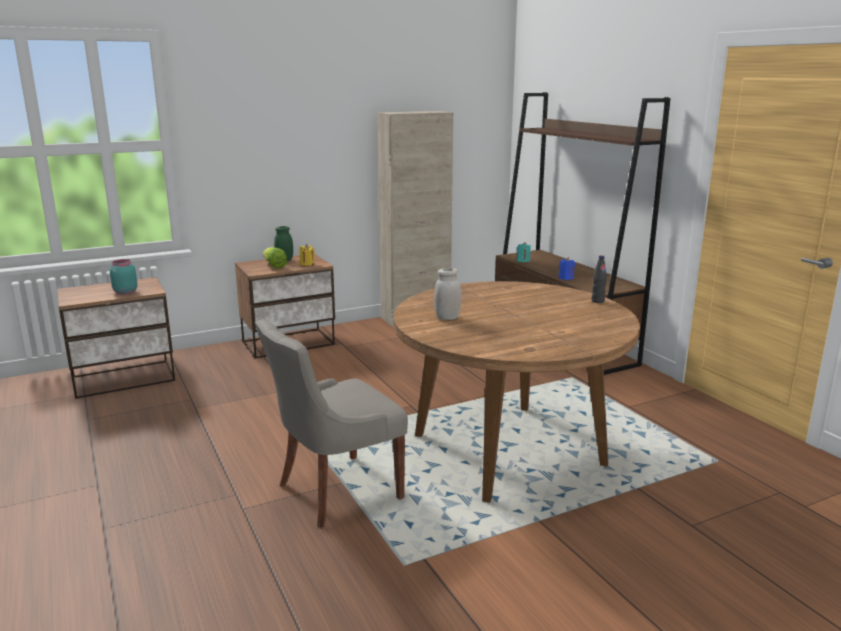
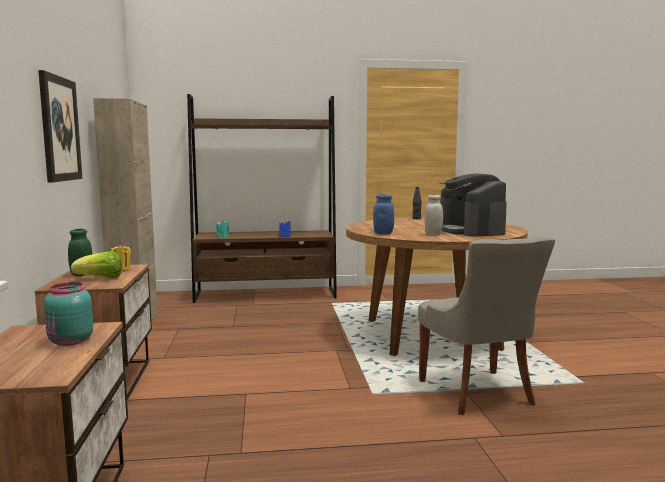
camera: 70 degrees left, 10 degrees down
(309, 146) = (59, 129): none -> picture
(431, 299) = (383, 233): none -> blue jar
(499, 332) = (471, 231): none -> coffee machine

